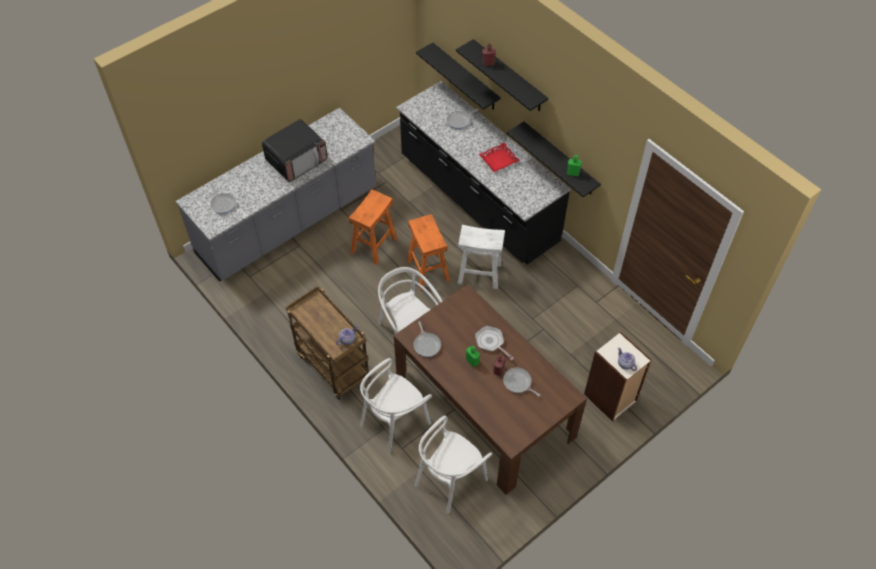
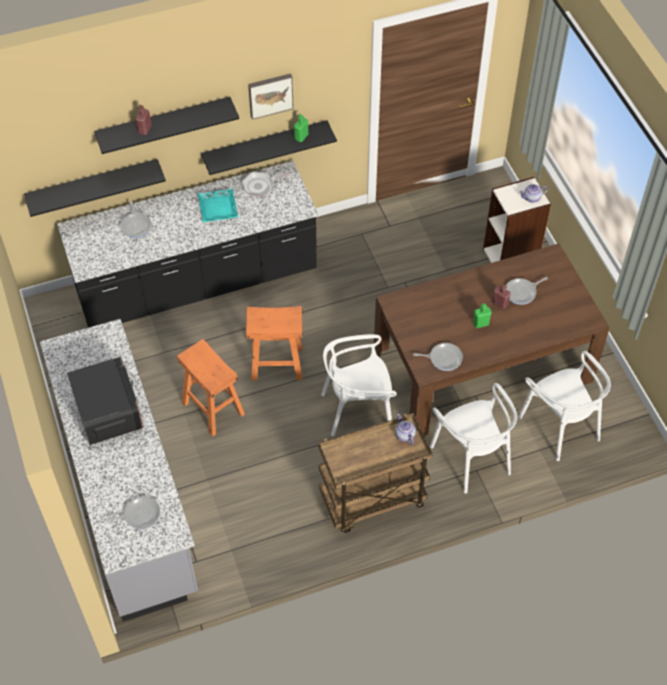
camera: 70 degrees left, 0 degrees up
(479, 273) = (305, 315): white stool -> none
(491, 342) = (463, 299): frying pan -> frying pan (261, 185)
(499, 160) = (218, 208): red tray -> turquoise tray
(571, 123) = (270, 94): none -> picture

